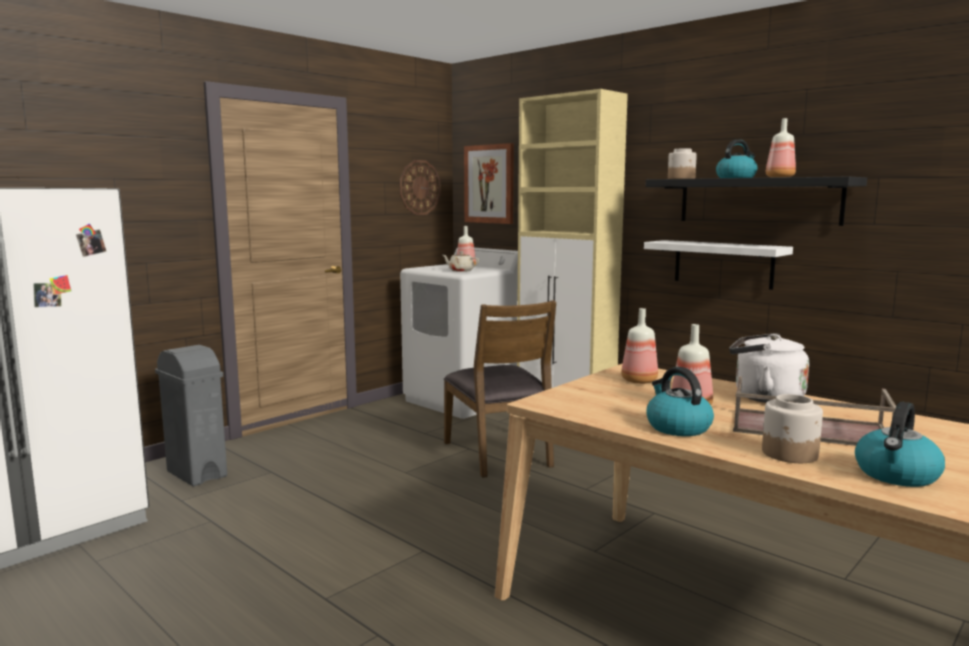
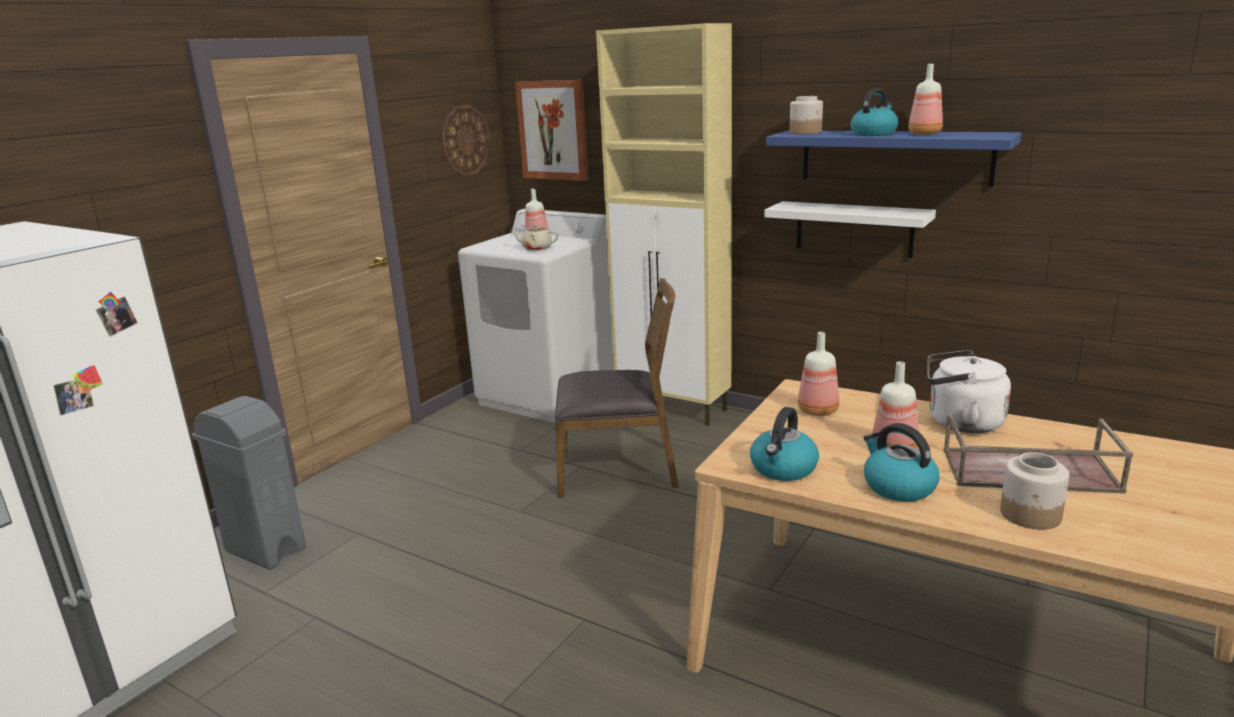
camera: 10 degrees left, 10 degrees up
(499, 454) = (618, 469): brown chair -> brown chair turned 60 degrees counterclockwise
(758, 201) = (894, 157): black shelf -> blue shelf
(896, 475) = (1146, 533): kettle -> kettle (783, 469)

